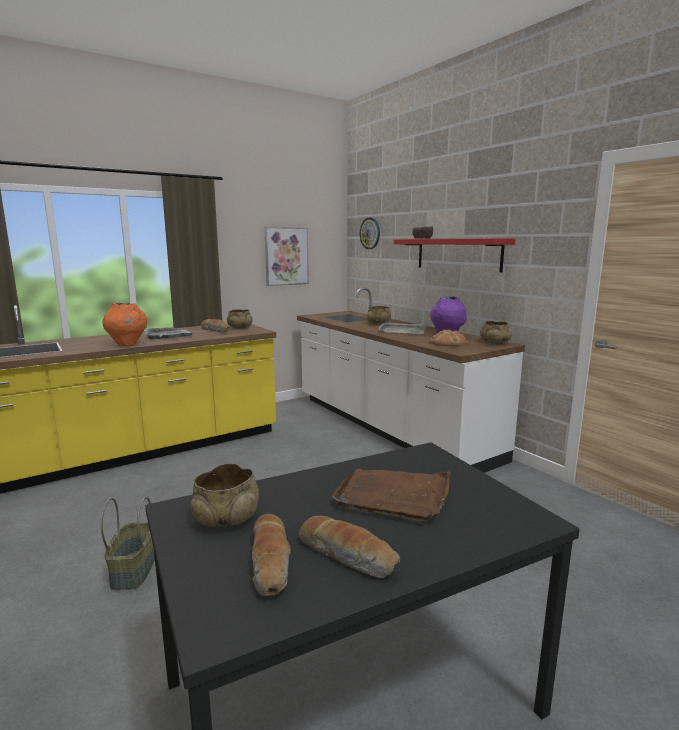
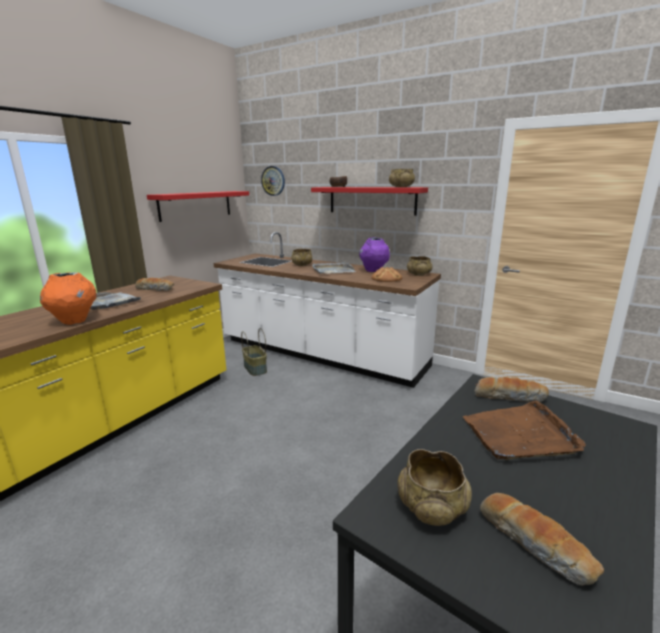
camera: 25 degrees left, 5 degrees up
(133, 570) = (199, 572): basket -> basket (254, 368)
(239, 328) = (177, 283): beige bowl -> beige bowl (401, 187)
(286, 256) = (196, 205): picture -> red shelf
(348, 556) = (573, 509): bread -> bread (509, 396)

